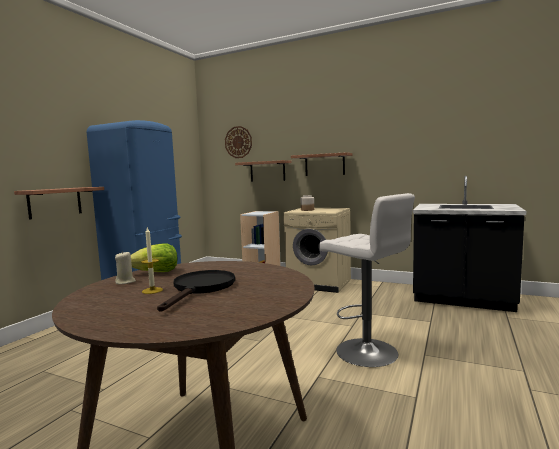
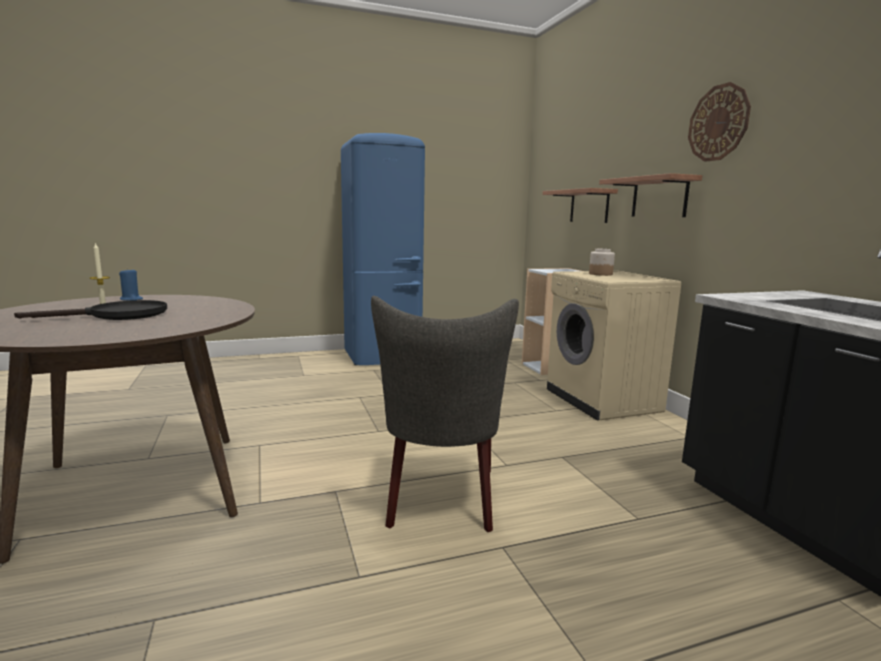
camera: 45 degrees right, 5 degrees up
(55, 202) = (299, 227): shelf -> none
(125, 282) = (131, 299): beige candle -> blue candle
(157, 273) = (173, 299): lettuce -> none
(238, 142) = (564, 159): wall clock -> wall clock (718, 123)
(367, 352) = (441, 500): white stool -> grey chair

